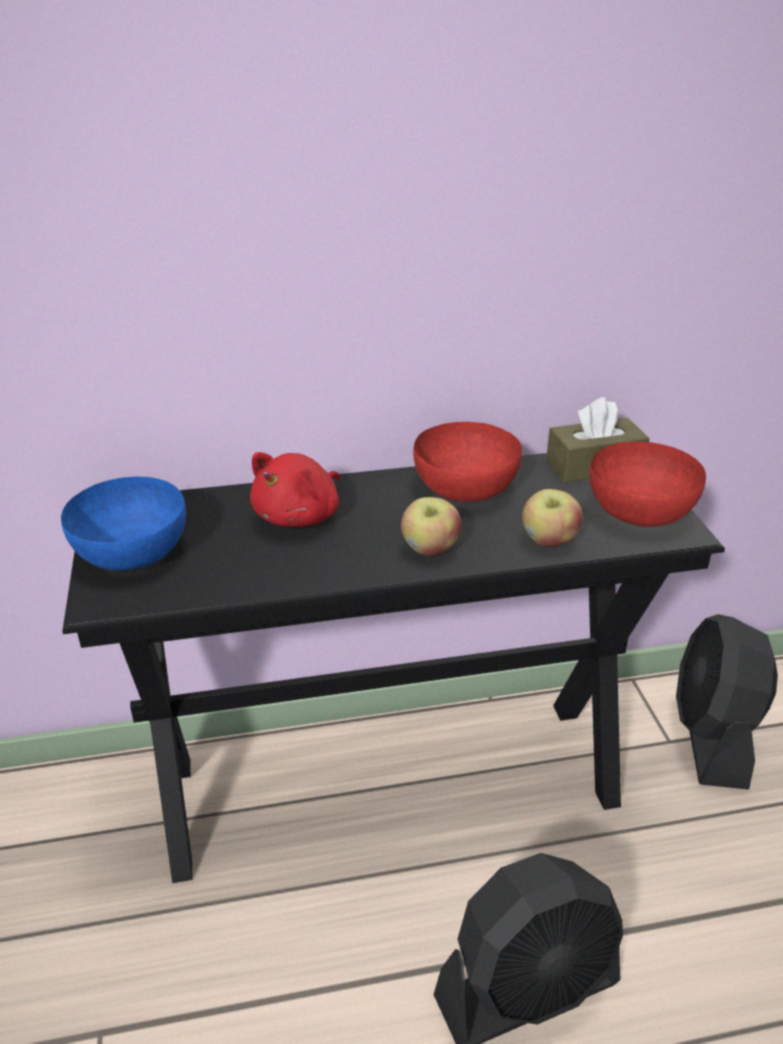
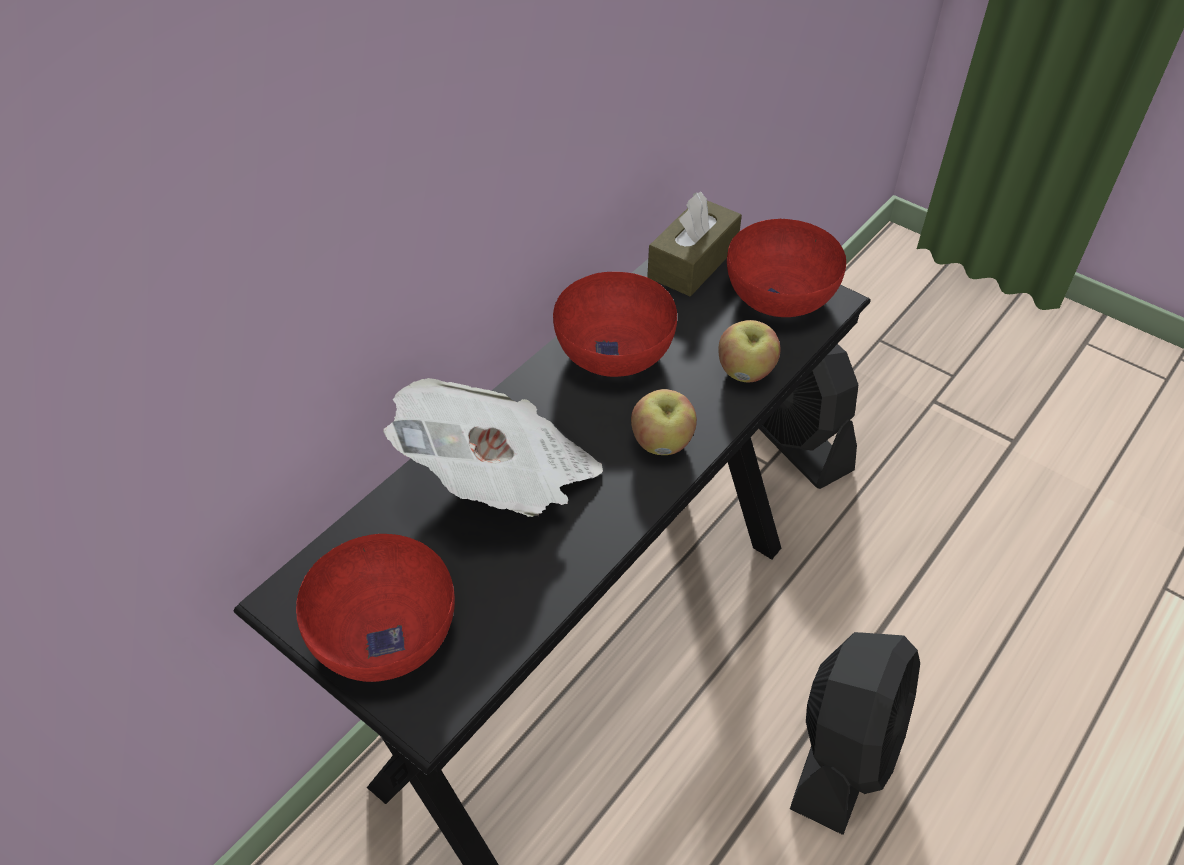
camera: 40 degrees left, 15 degrees up
(133, 552) = (387, 633): blue bowl -> red bowl
(300, 516) = (502, 479): red plush toy -> newspaper

